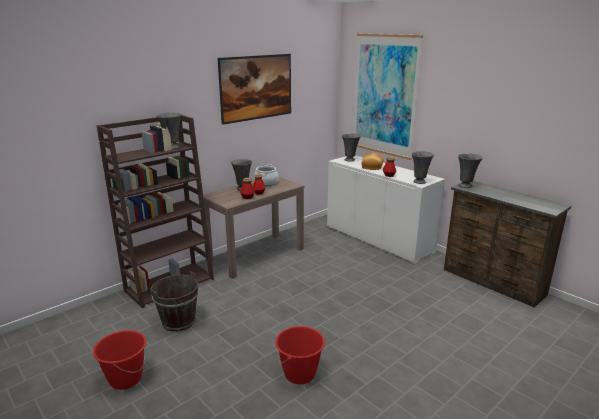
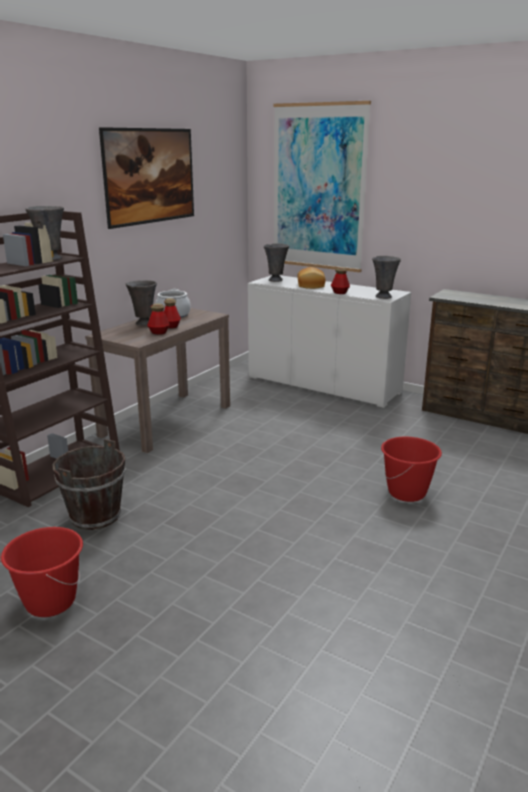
camera: 15 degrees left, 0 degrees up
(300, 374) = (304, 553): red bucket -> red bucket (407, 492)
(466, 186) = (446, 295): grey vase -> none

